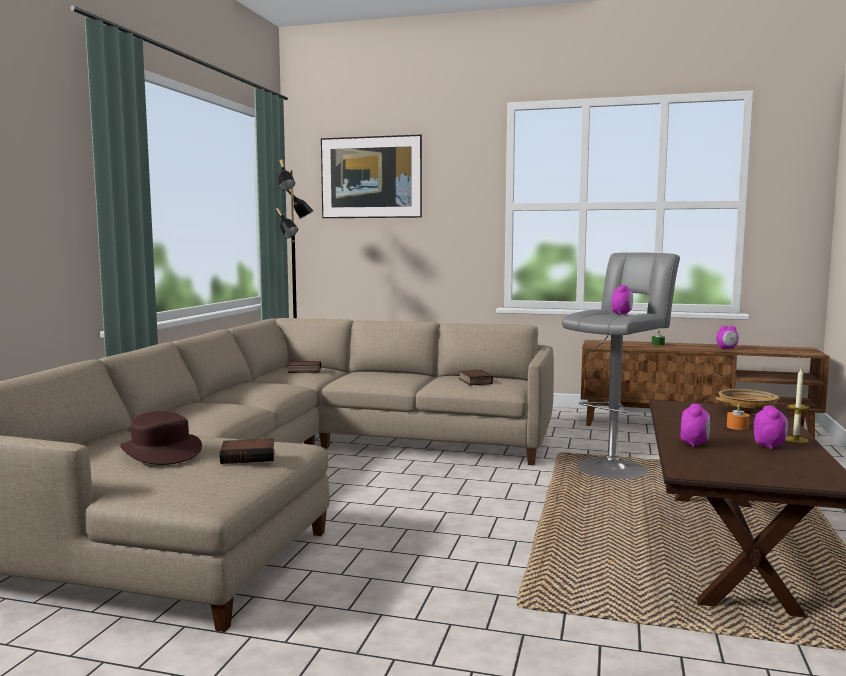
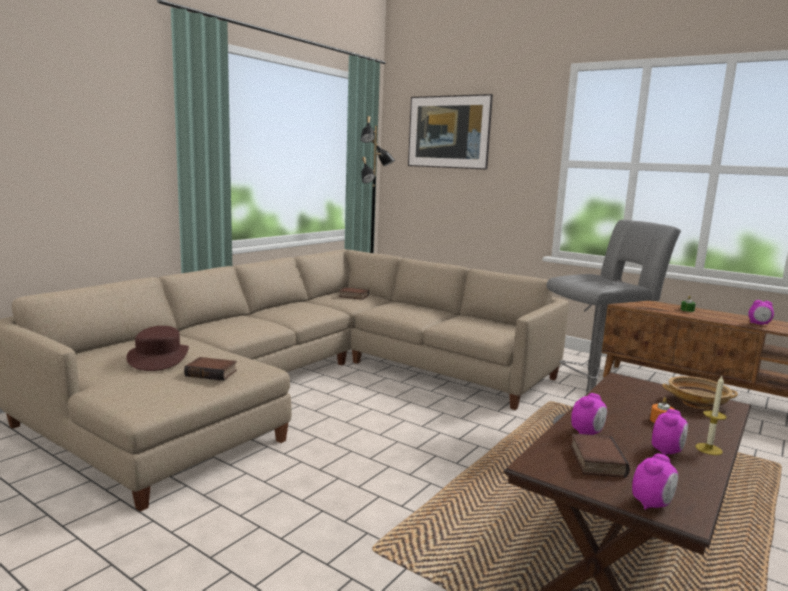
camera: 20 degrees right, 5 degrees up
(474, 381) = (478, 325): book -> book (595, 460)
(622, 314) = (609, 282): alarm clock -> alarm clock (652, 504)

